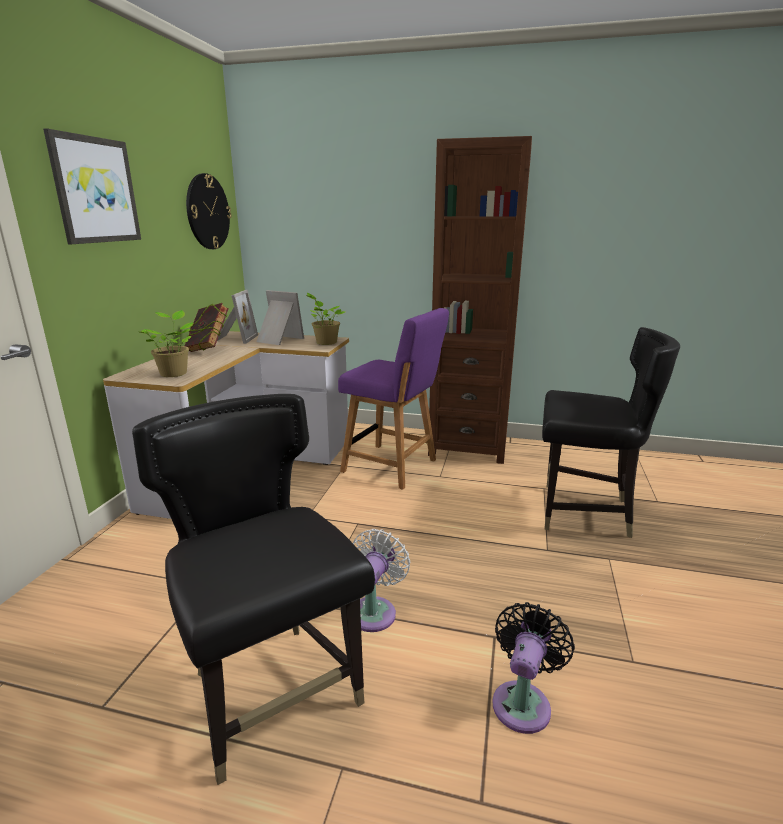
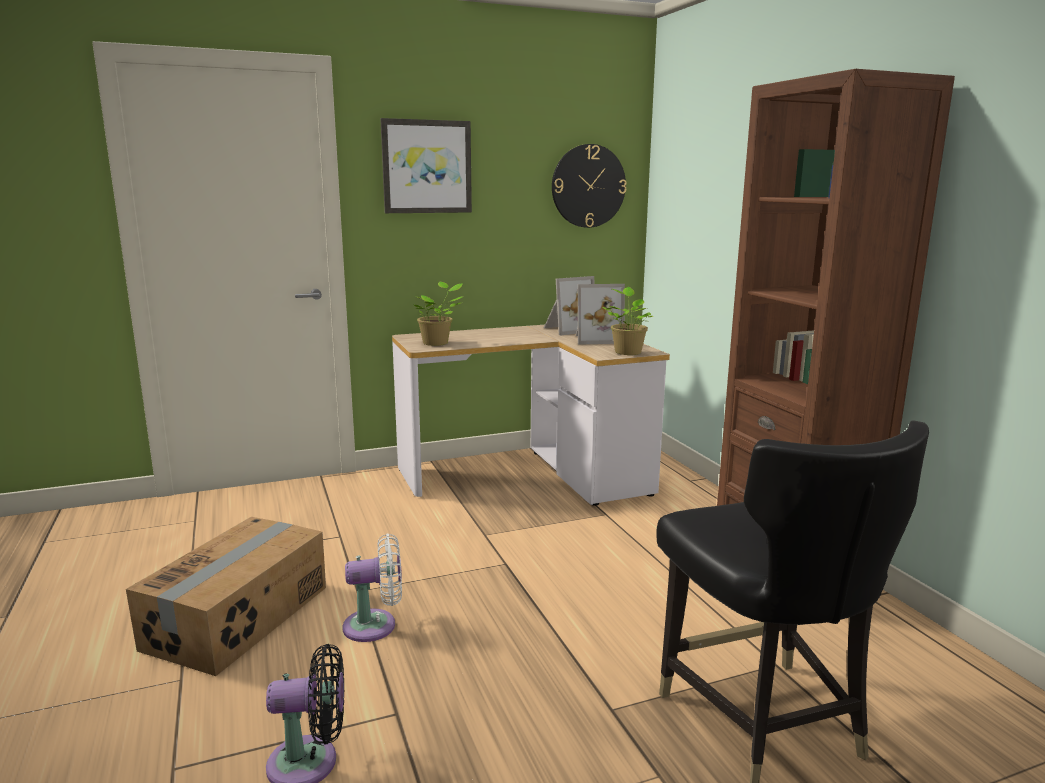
camera: 55 degrees right, 5 degrees down
(209, 350) = (517, 333): book -> none
(273, 693) = (239, 617): black chair -> cardboard box
(278, 340) = (596, 339): picture frame -> picture frame turned 90 degrees clockwise
(393, 467) = (648, 540): purple chair -> none

